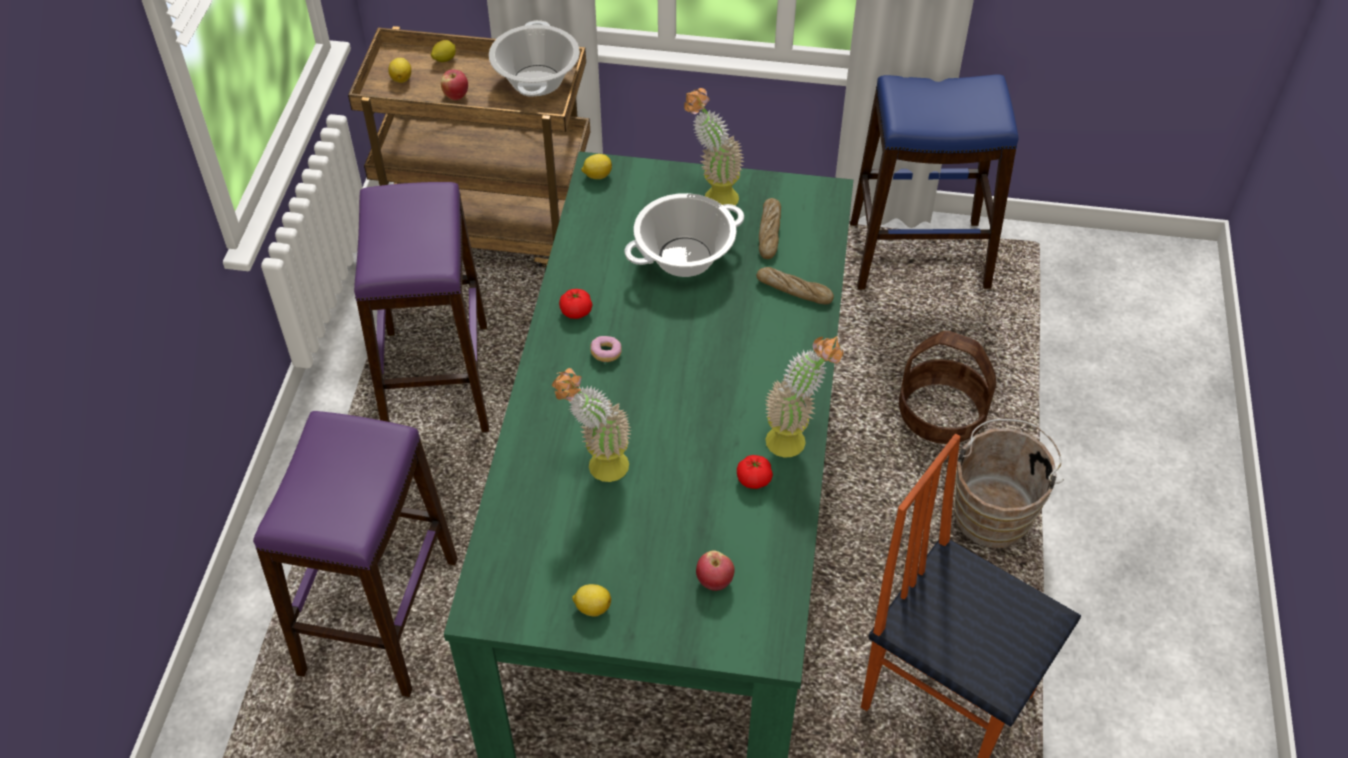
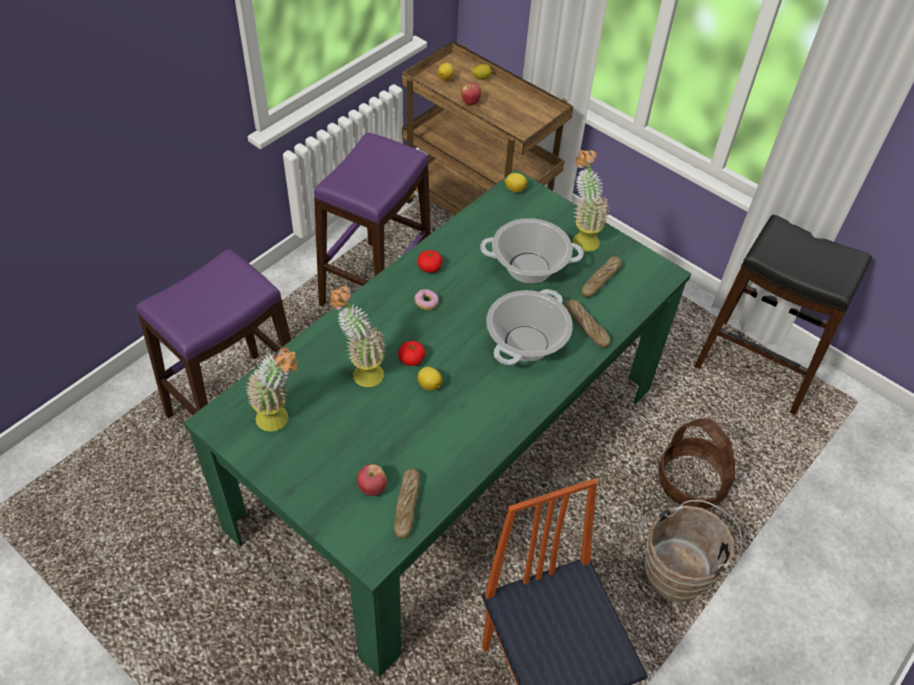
camera: 30 degrees right, 0 degrees up
(537, 81) = (529, 115): cooking pot -> cooking pot (526, 343)
(592, 607) = (282, 458): lemon -> lemon (429, 384)
(754, 479) = (454, 436): tomato -> tomato (411, 359)
(764, 577) = (407, 505): none -> bread
(795, 438) = (505, 425): potted plant -> potted plant (280, 420)
(918, 256) = (756, 365): blue stool -> black stool

